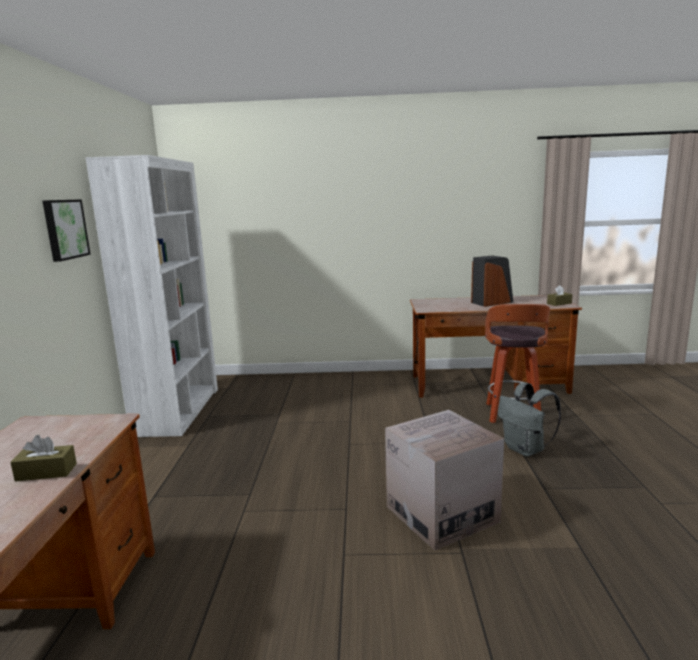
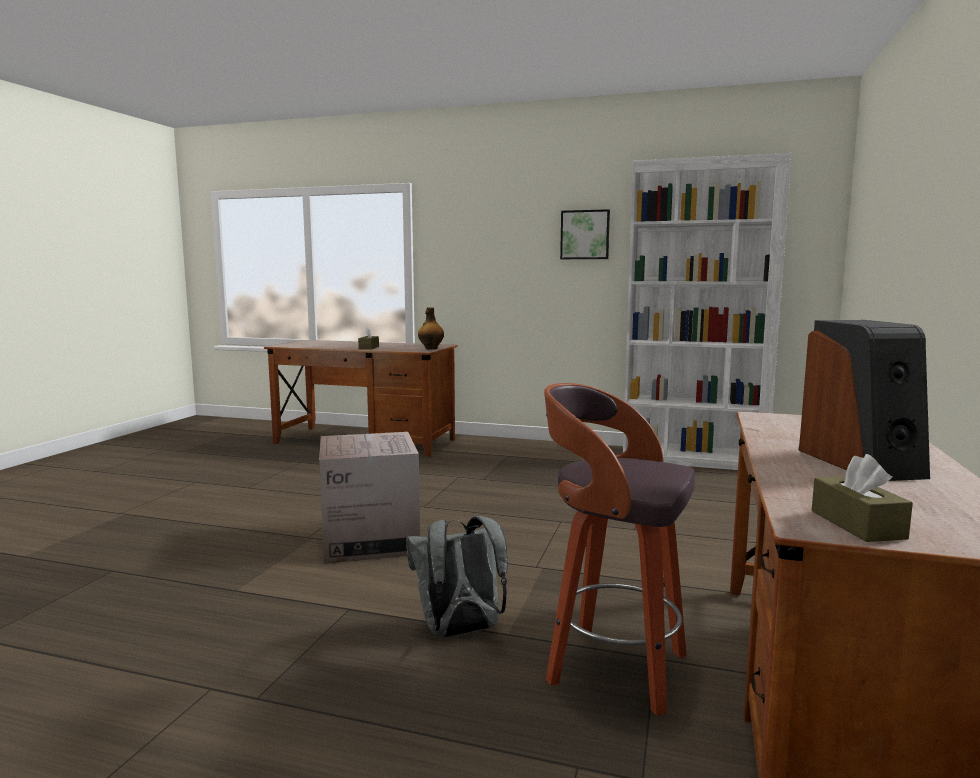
camera: 105 degrees right, 5 degrees down
(85, 421) = (430, 348): none -> bottle

